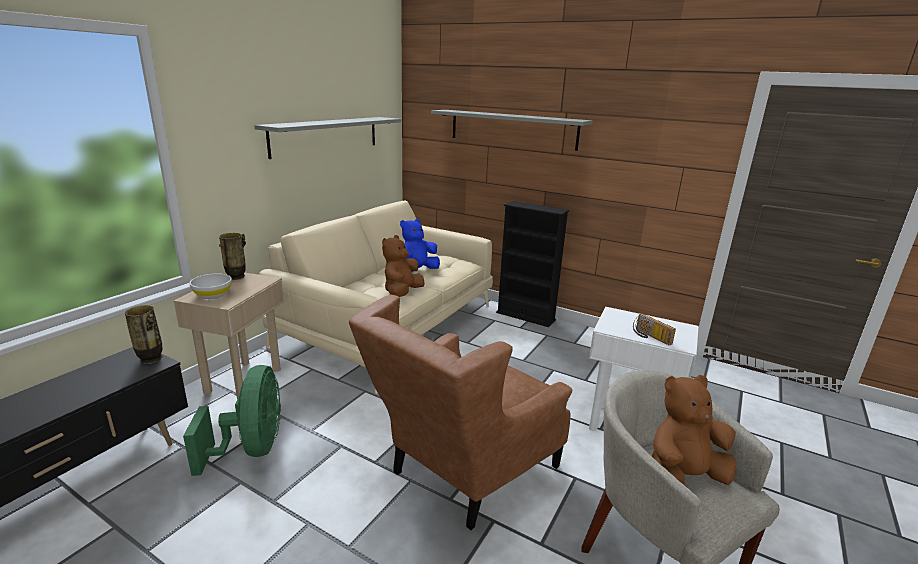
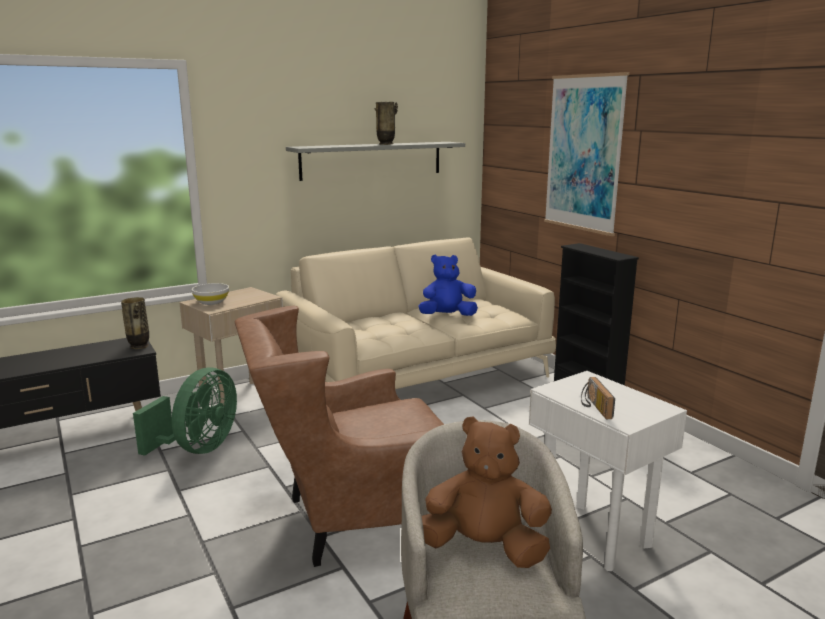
camera: 30 degrees right, 5 degrees down
(236, 277) = (246, 292): vase -> vase (386, 144)
(402, 293) = (406, 333): brown plush toy -> none
(512, 129) = (584, 153): grey shelf -> picture

